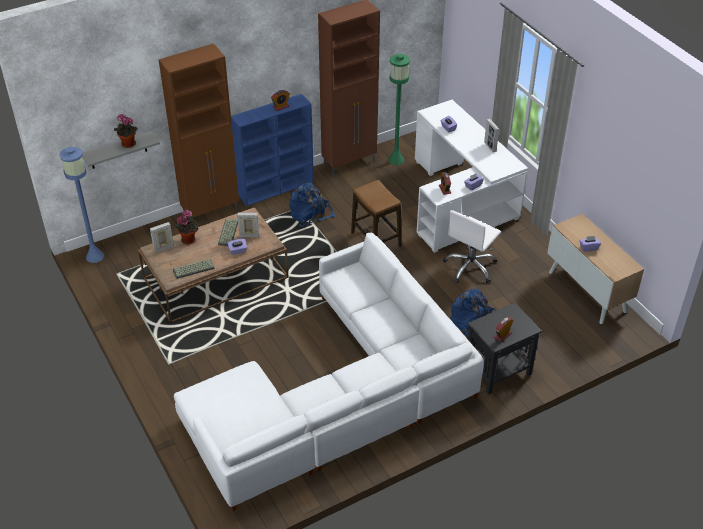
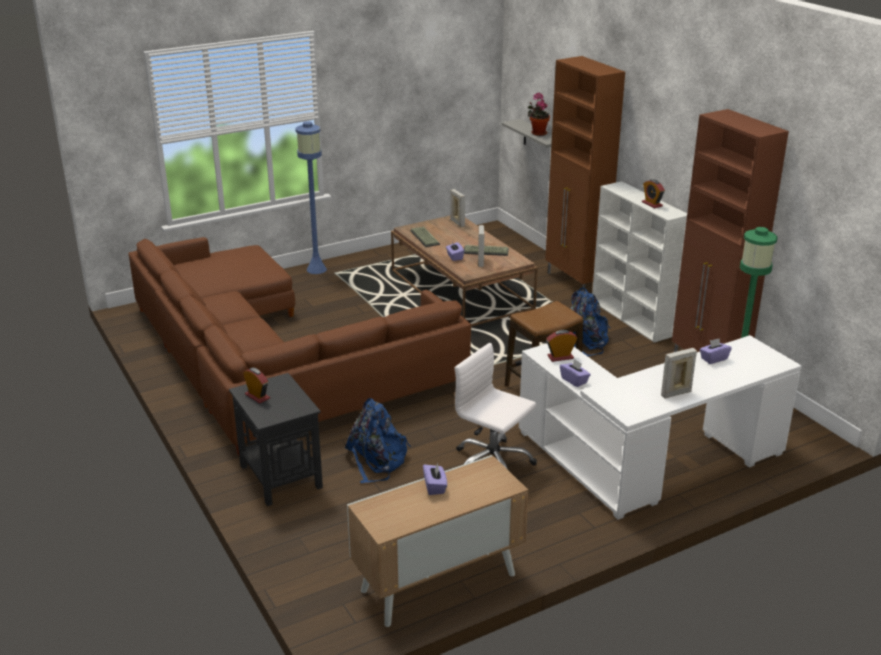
camera: 90 degrees right, 15 degrees down
(94, 256) = (490, 231): blue floor lamp -> blue floor lamp (316, 269)
(189, 239) = (473, 233): potted plant -> none
(276, 188) = (632, 318): blue bookcase -> white bookcase
(338, 394) = (269, 361): white sofa -> brown sofa

